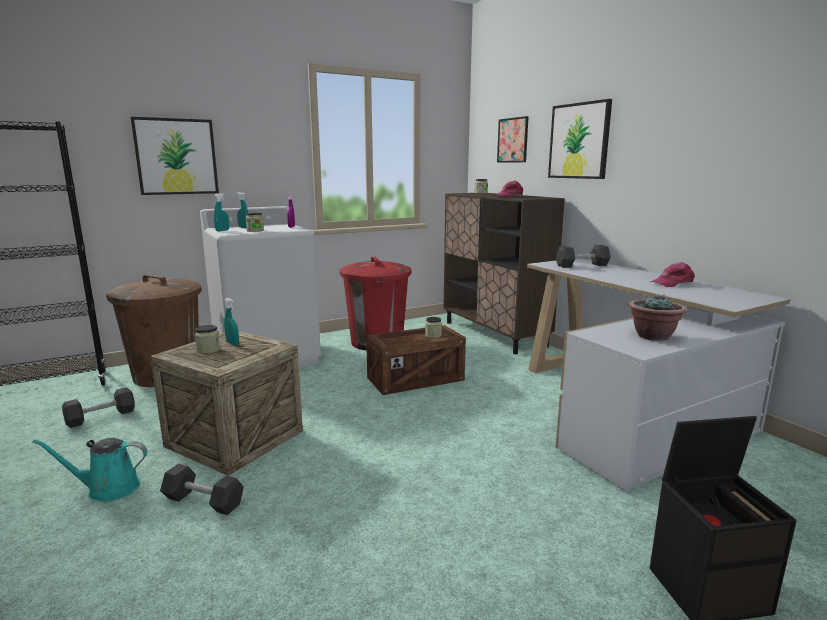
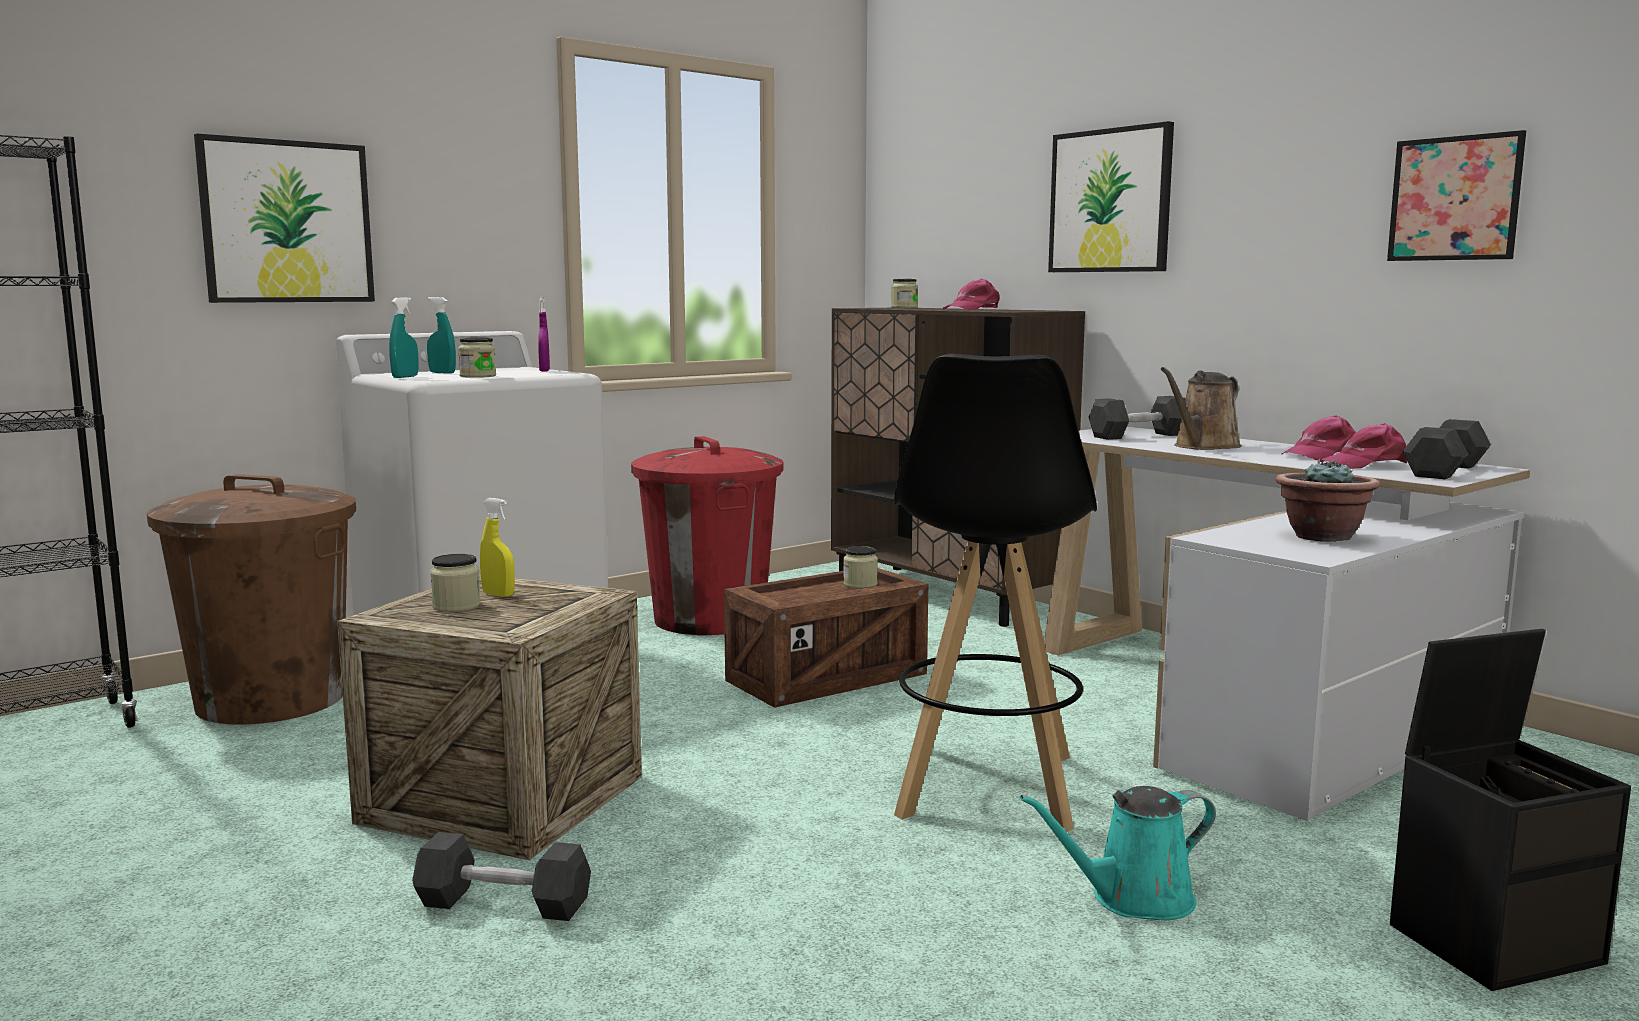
camera: 10 degrees left, 5 degrees down
(101, 417) = (168, 783): black dumbbell -> black dumbbell (1445, 471)
(108, 489) = (278, 902): turquoise watering can -> turquoise watering can (1133, 899)
(232, 343) = (498, 595): turquoise spray bottle -> yellow spray bottle
(465, 451) = (986, 786): none -> black stool
(512, 140) = (966, 201): picture -> picture (1454, 198)
(611, 274) = (1203, 446): none -> brown watering can
(693, 291) = (1365, 464): none -> pink cap

